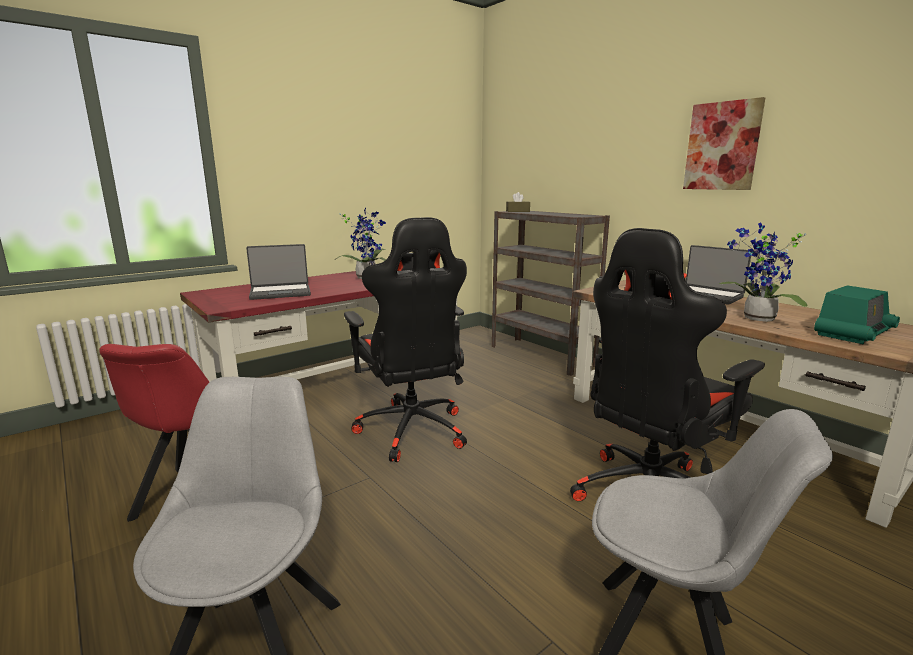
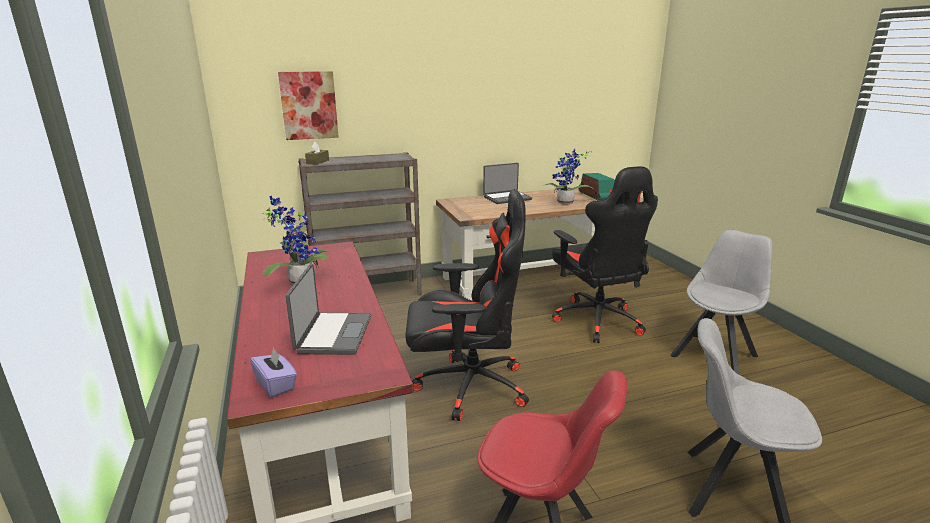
camera: 70 degrees left, 5 degrees up
(213, 293) = (276, 385): none -> purple tissue box
(722, 146) = (487, 94): picture -> picture (309, 105)

